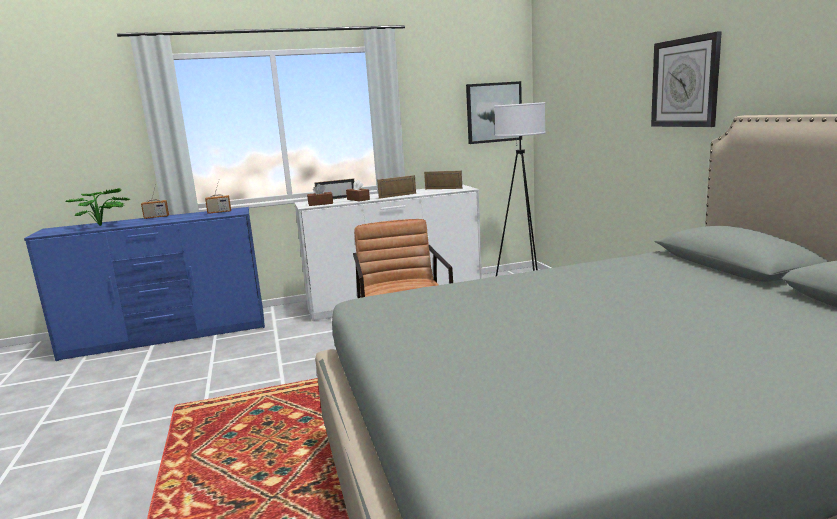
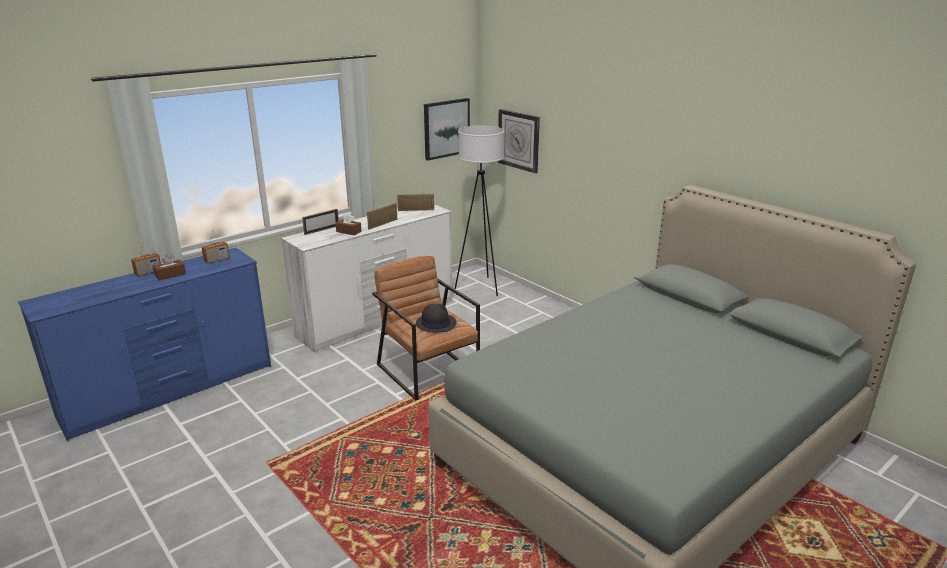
camera: 25 degrees left, 10 degrees up
(104, 225) = (100, 290): potted plant -> none
(320, 204) = (317, 241): brown tissue box -> brown tissue box (170, 275)
(405, 288) = (435, 323): none -> black hat
(685, 83) = (639, 146): wall clock -> wall clock (519, 140)

